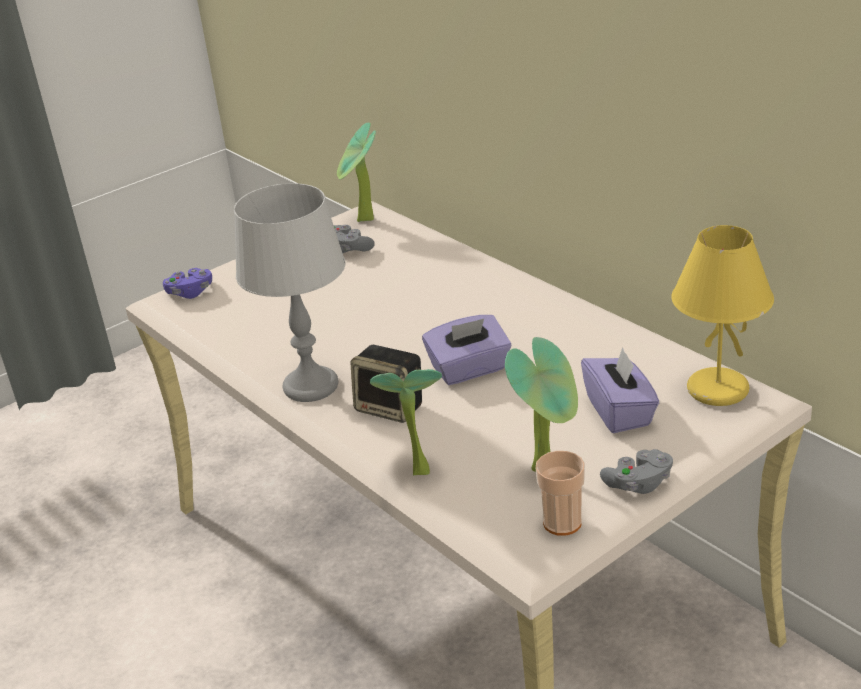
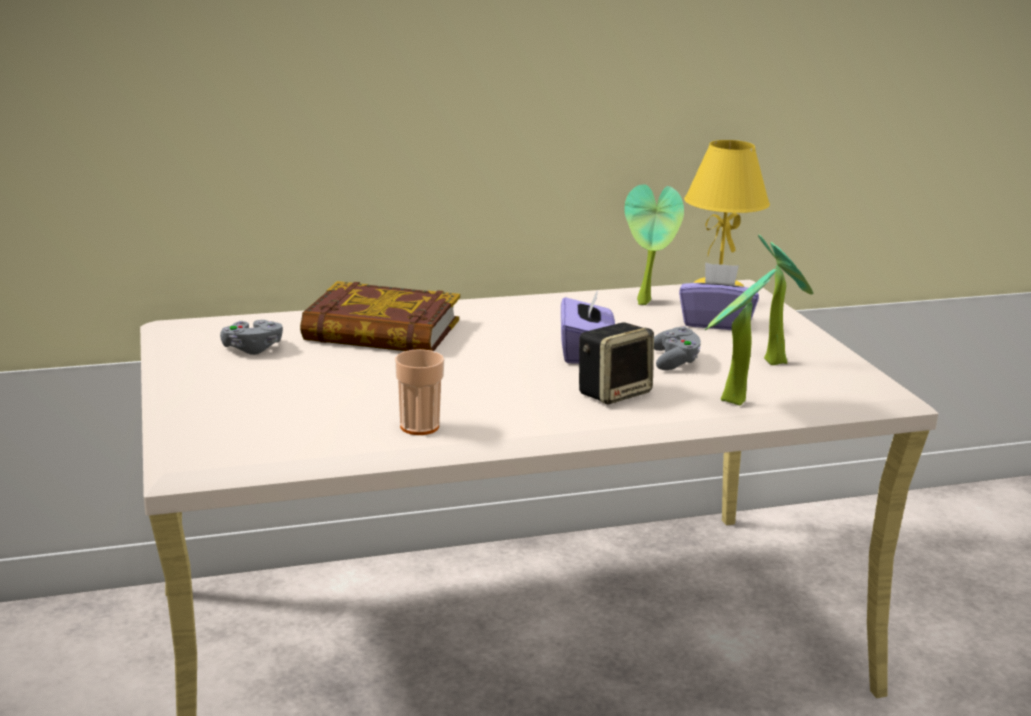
camera: 70 degrees left, 10 degrees down
(190, 292) = (203, 441): purple game controller -> none
(311, 386) = (527, 417): grey table lamp -> none
(364, 221) = (201, 331): potted plant -> potted plant (647, 303)
(428, 276) = (381, 331): none -> book
(562, 523) = (853, 372): cup -> cup (419, 427)
(638, 483) = (820, 340): grey game controller -> grey game controller (675, 361)

